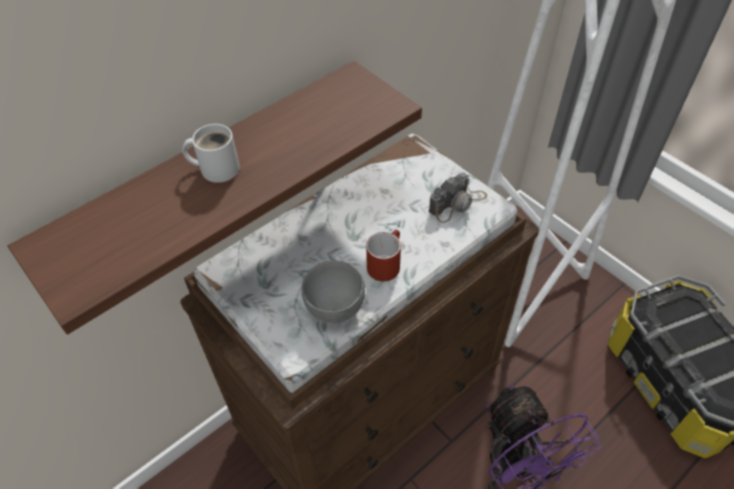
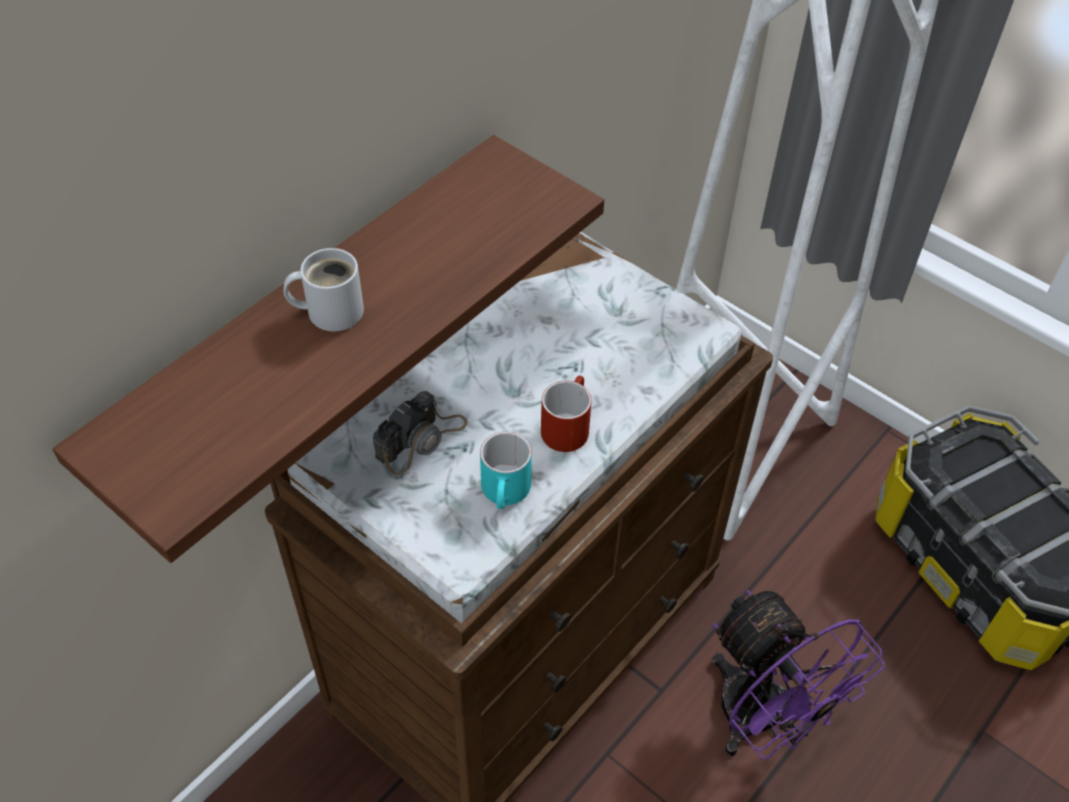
camera: 10 degrees left, 0 degrees up
(335, 306) = (506, 494): grey bowl -> turquoise mug
(457, 203) = (656, 329): camera -> camera (421, 439)

